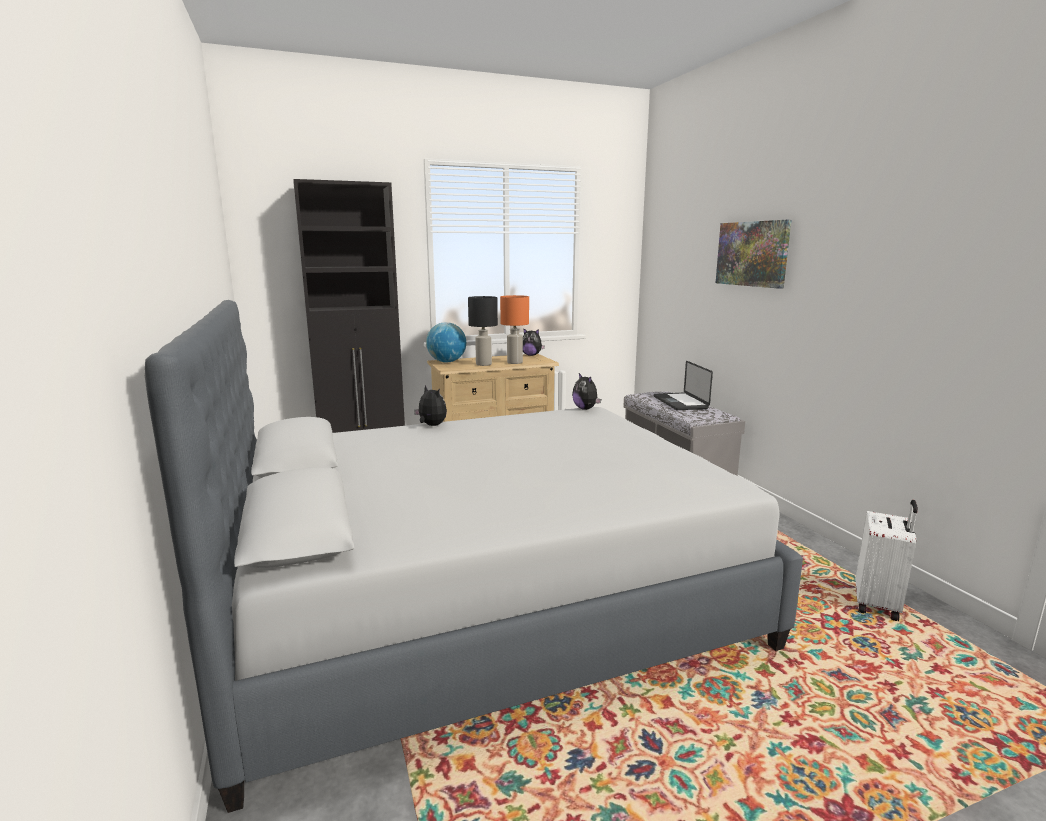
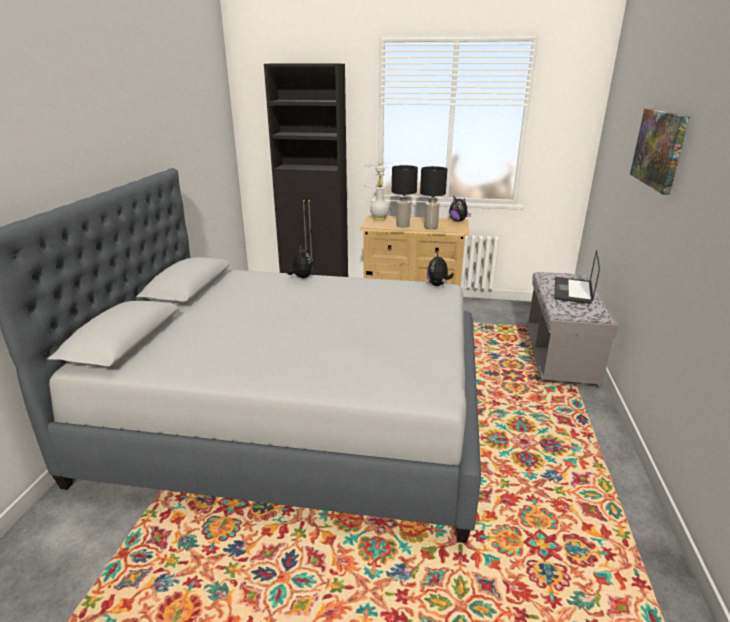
camera: 30 degrees right, 10 degrees up
(446, 362) = (379, 218): globe -> white table lamp
(515, 362) = (431, 227): orange table lamp -> black table lamp
(878, 604) = (611, 546): white suitcase -> none

